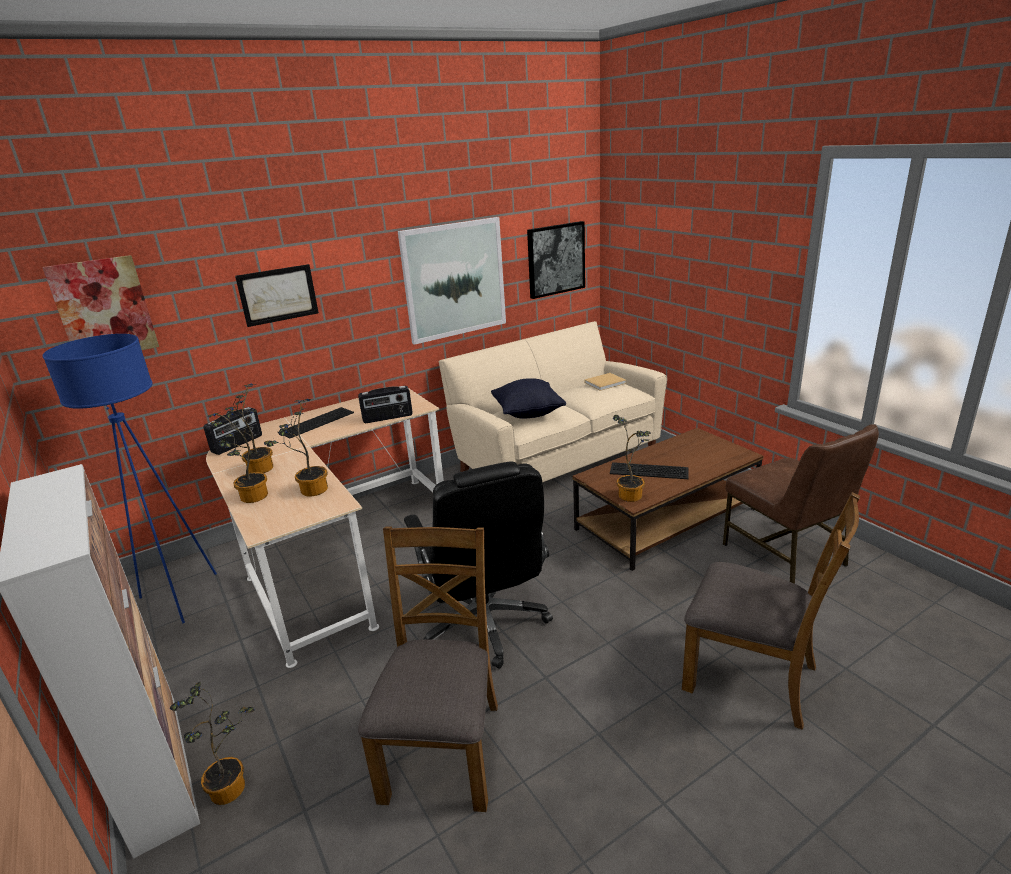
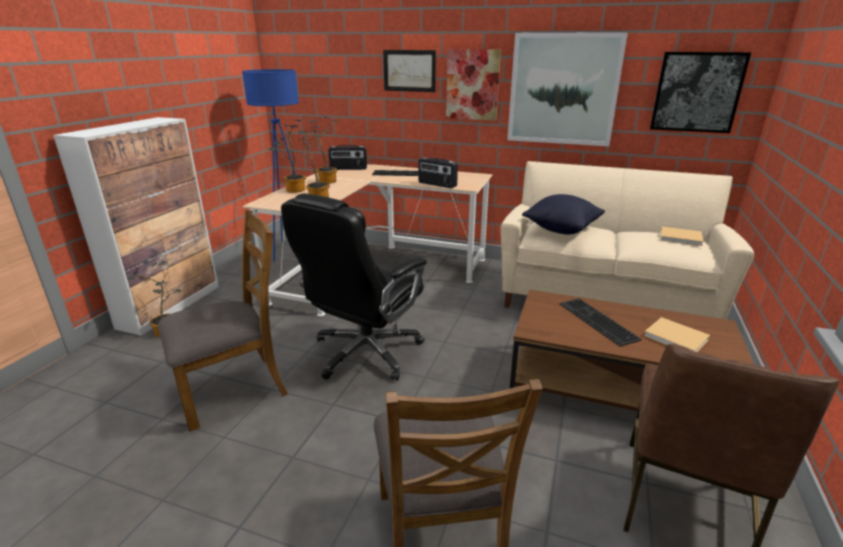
camera: 50 degrees right, 0 degrees up
(104, 308) = (308, 57): picture -> picture (472, 85)
(632, 494) = (543, 325): potted plant -> none
(698, 455) = (677, 338): none -> beige book

